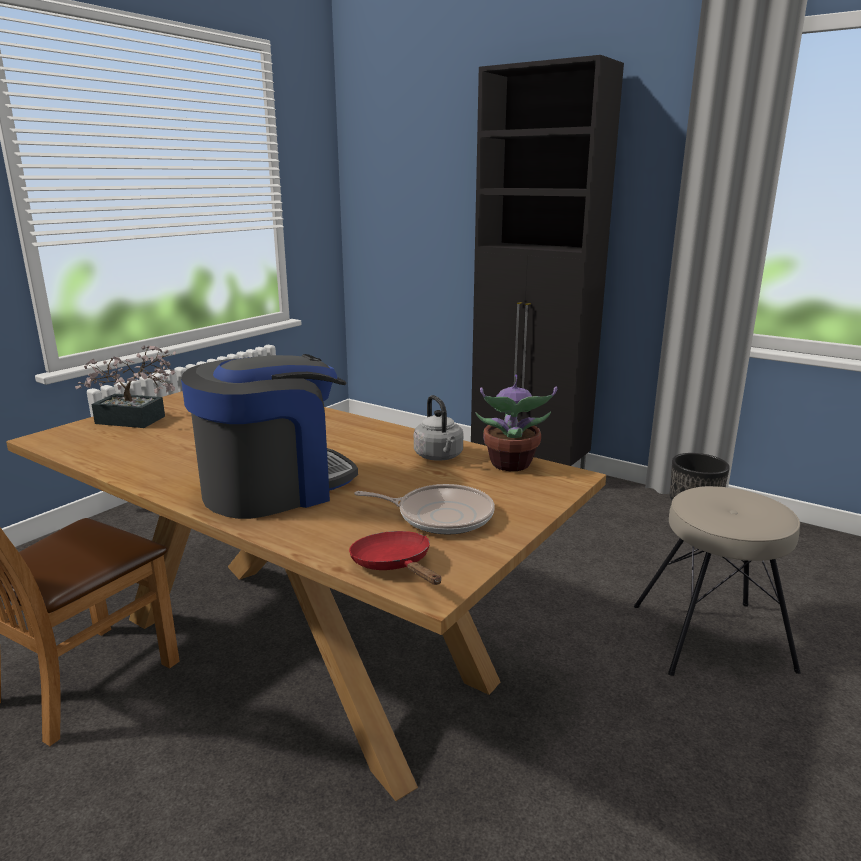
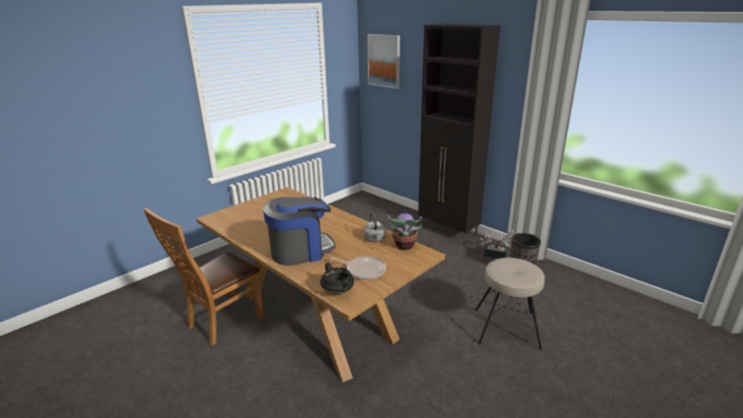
camera: 10 degrees right, 5 degrees up
(136, 421) = (249, 210): potted plant -> potted plant (498, 255)
(390, 160) = (384, 61): none -> picture
(394, 565) = (338, 292): red frying pan -> black cooking pot

